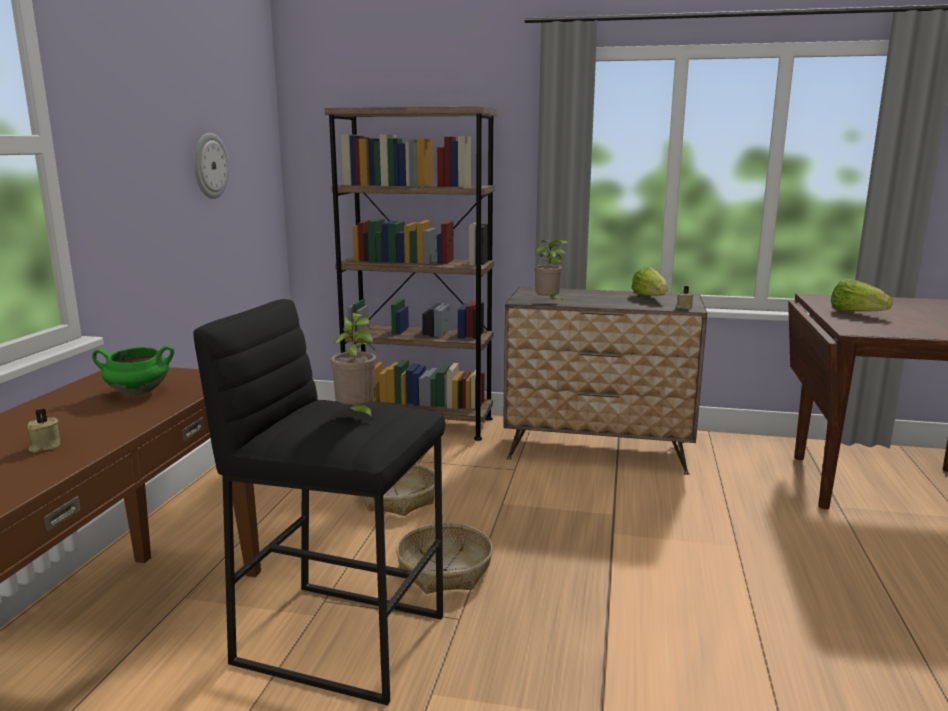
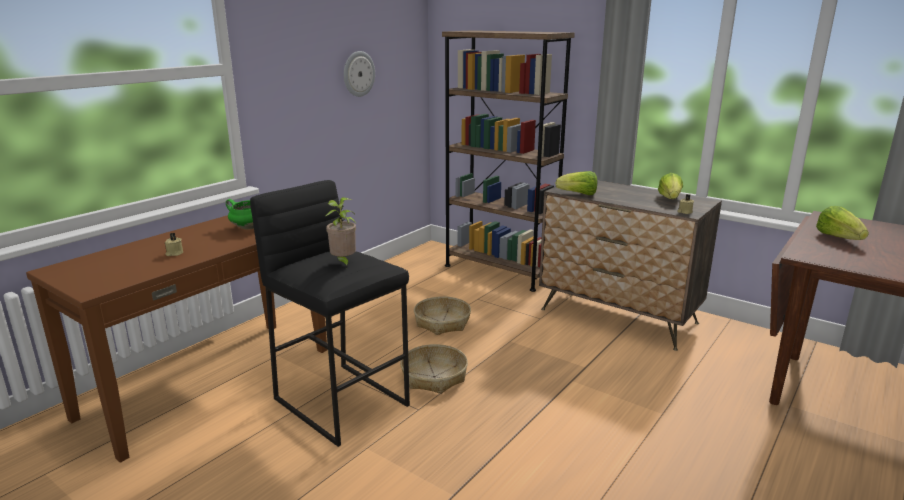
camera: 25 degrees right, 5 degrees up
(549, 303) = (578, 194): potted plant -> lettuce

